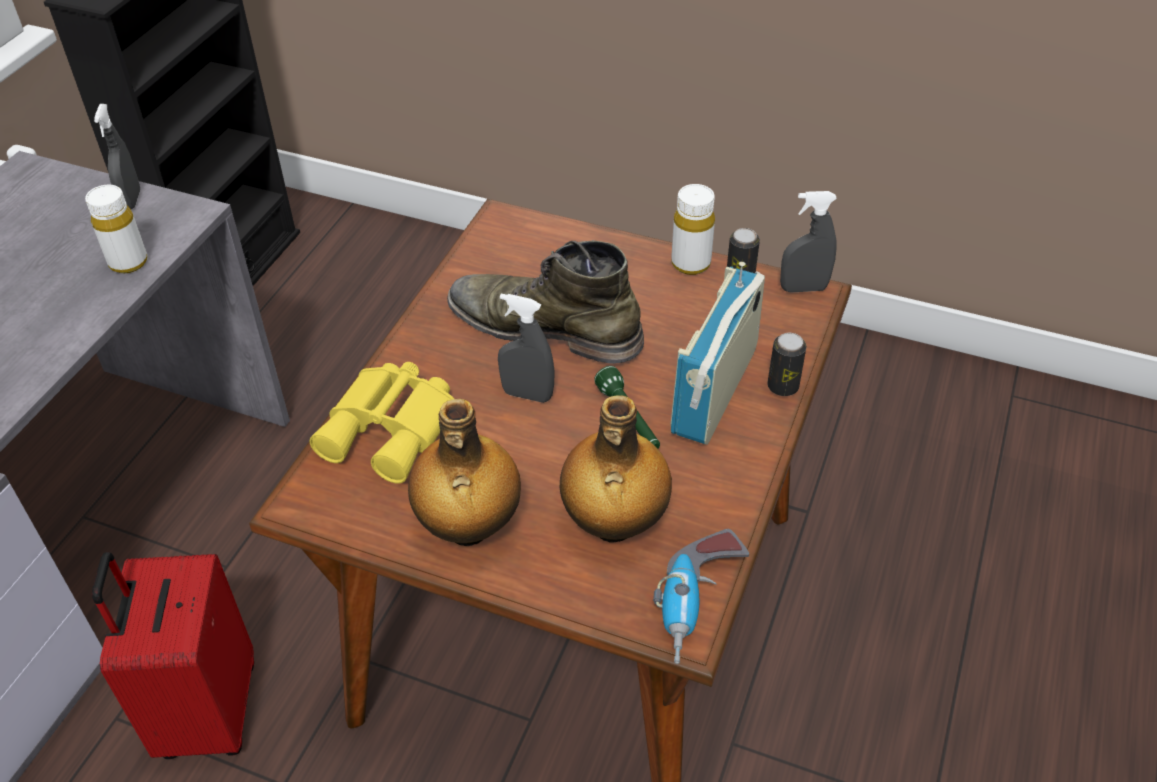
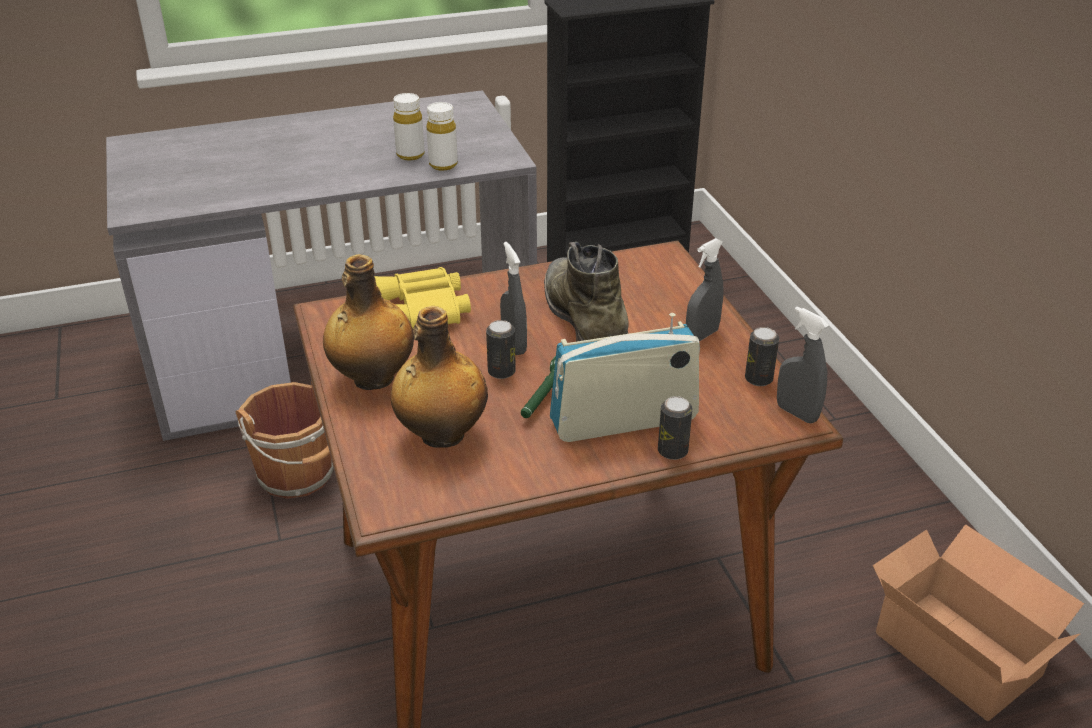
camera: 50 degrees right, 10 degrees down
(131, 200) = (493, 138): grey spray bottle -> grey spray bottle (701, 335)
(206, 712) = (298, 475): red suitcase -> brown bucket
(560, 427) = (501, 372): none -> can
(690, 263) = (742, 349): white bottle -> white bottle (410, 155)
(699, 605) = (410, 508): power drill -> none
(858, 399) = (958, 648): none -> cardboard box

